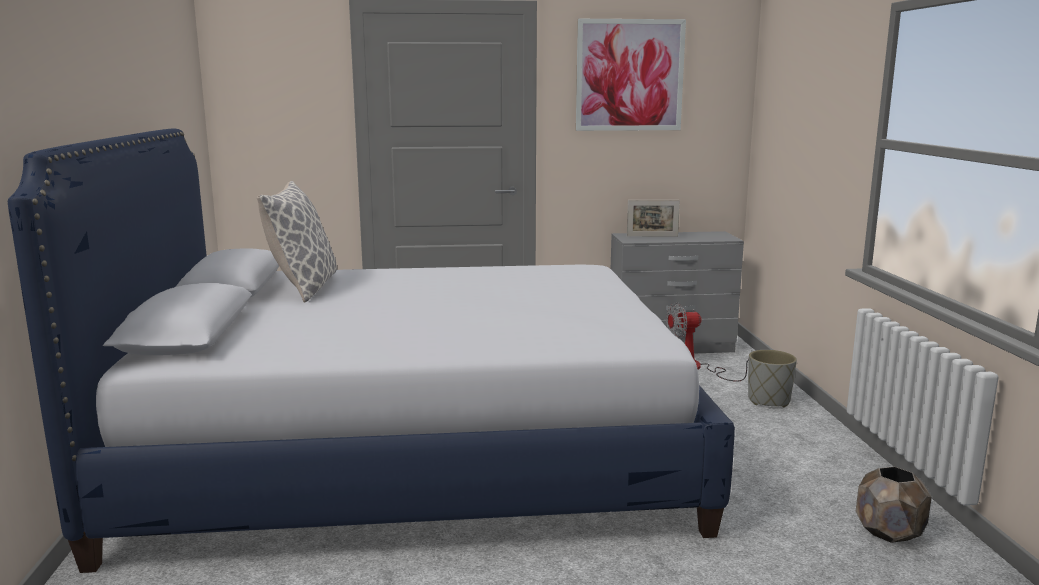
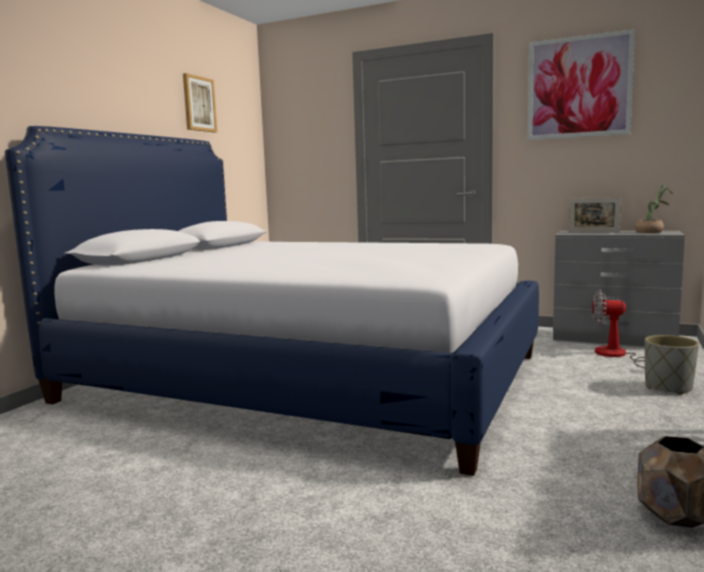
camera: 30 degrees right, 5 degrees down
(153, 70) = (199, 104): none -> picture
(303, 288) = (255, 246): pillow -> none
(706, 235) = (652, 232): none -> potted plant

